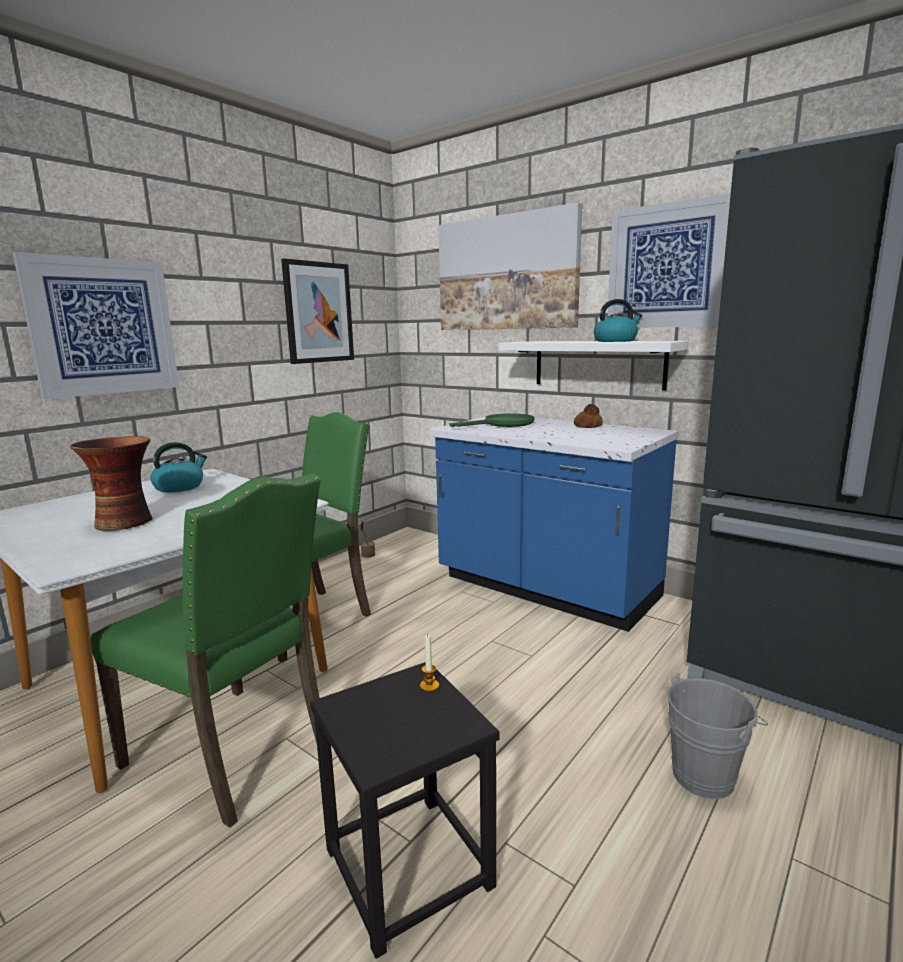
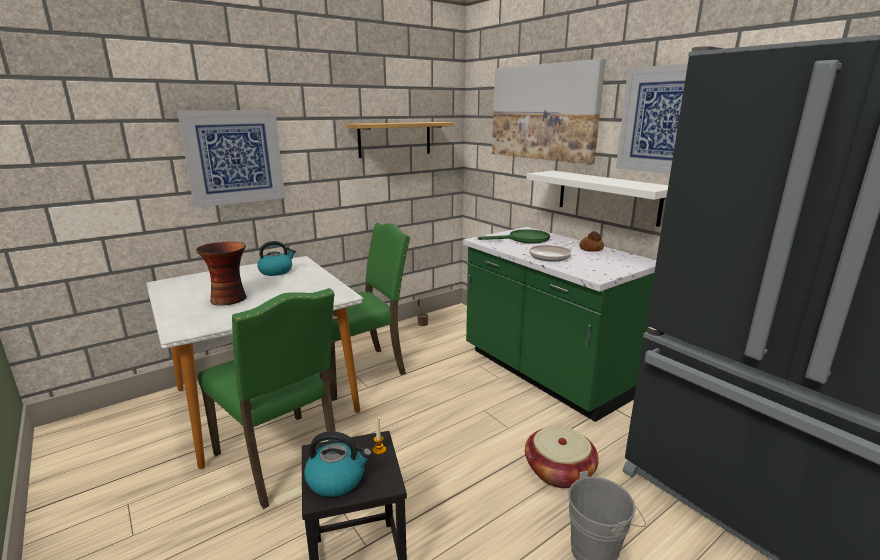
camera: 15 degrees right, 5 degrees up
(318, 312) = (395, 139): picture -> shelf
(546, 589) = (545, 373): blue counter -> green counter
(550, 434) = (551, 256): none -> frying pan
(616, 341) = (618, 182): kettle -> kettle (337, 479)
(616, 693) = (559, 471): none -> basket

